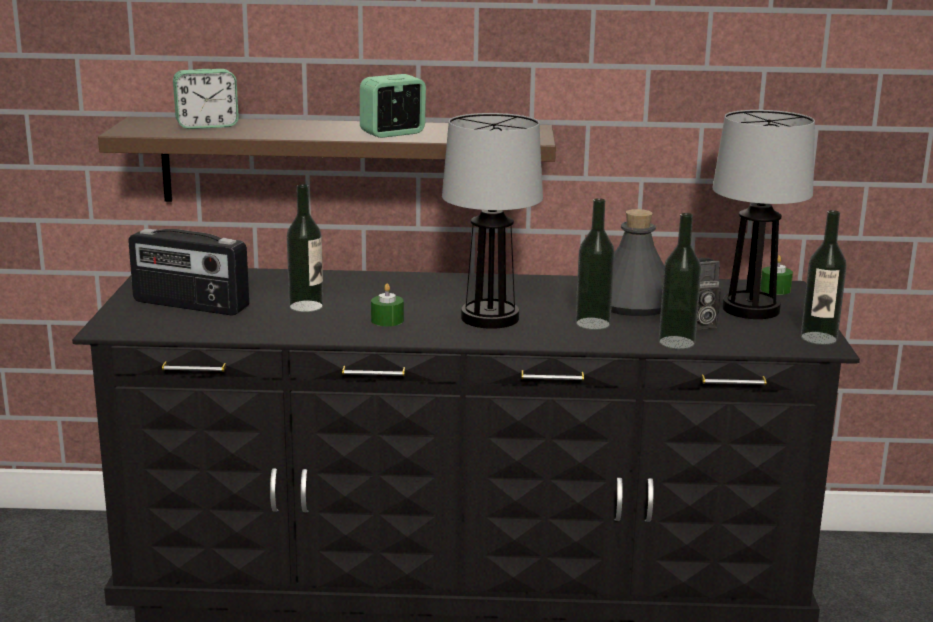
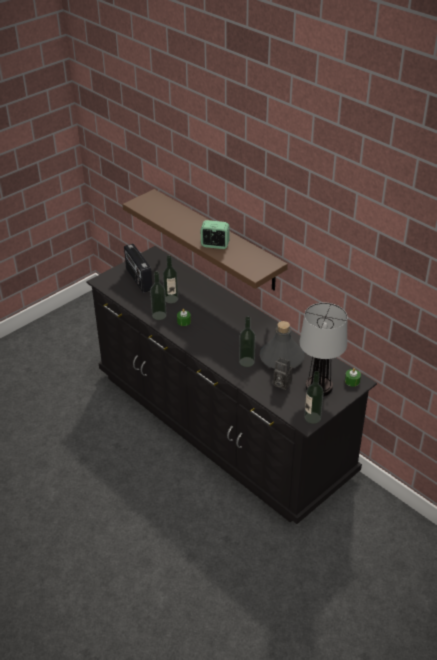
camera: 45 degrees right, 20 degrees up
(207, 126) = (165, 209): alarm clock -> none
(489, 318) = (218, 338): table lamp -> none
(676, 342) = (257, 389): bottle -> bottle (159, 315)

